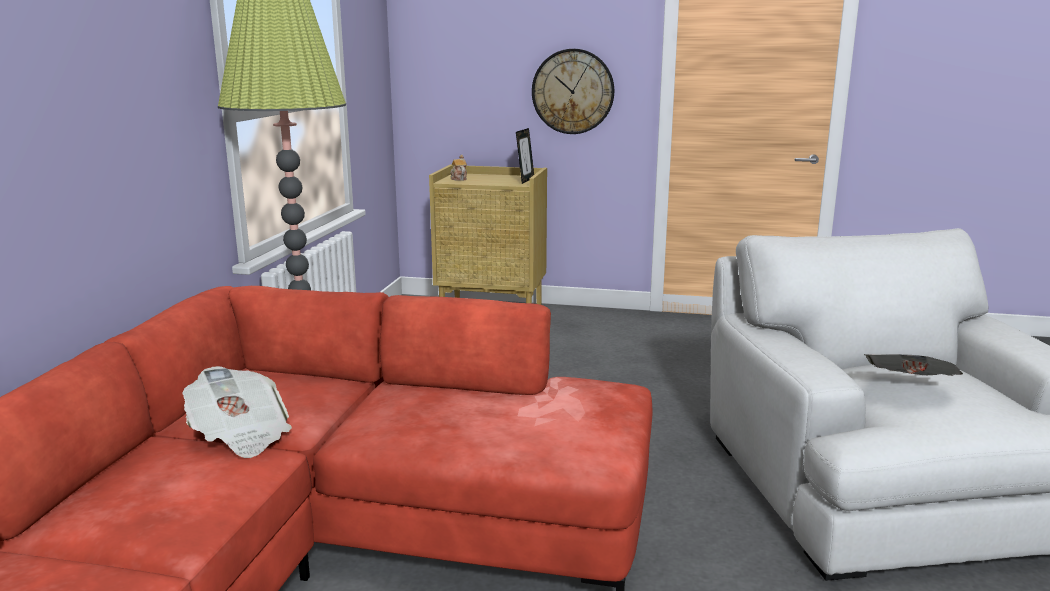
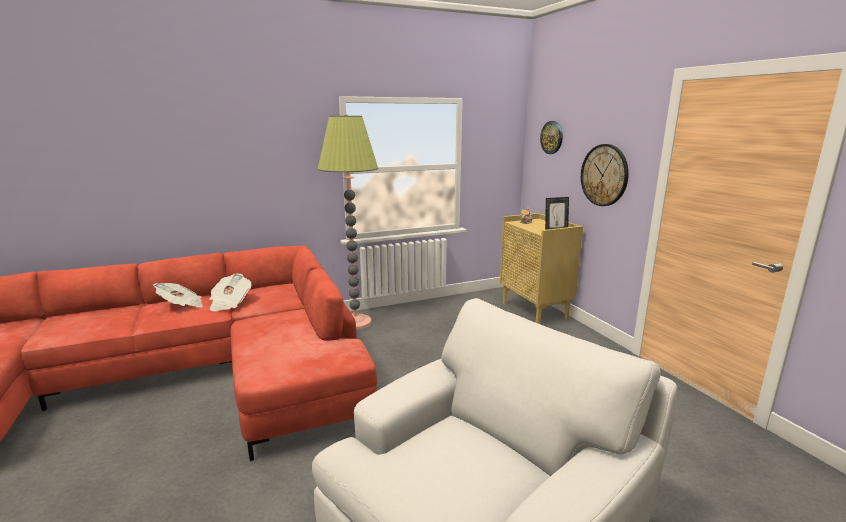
camera: 55 degrees right, 0 degrees up
(458, 45) = (552, 137): none -> wall clock
(909, 388) = (433, 451): newspaper -> newspaper (182, 306)

